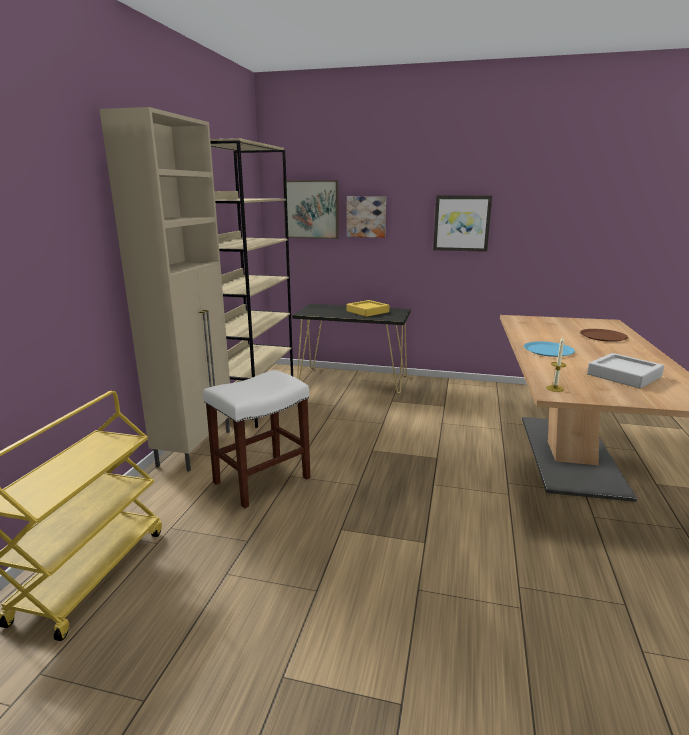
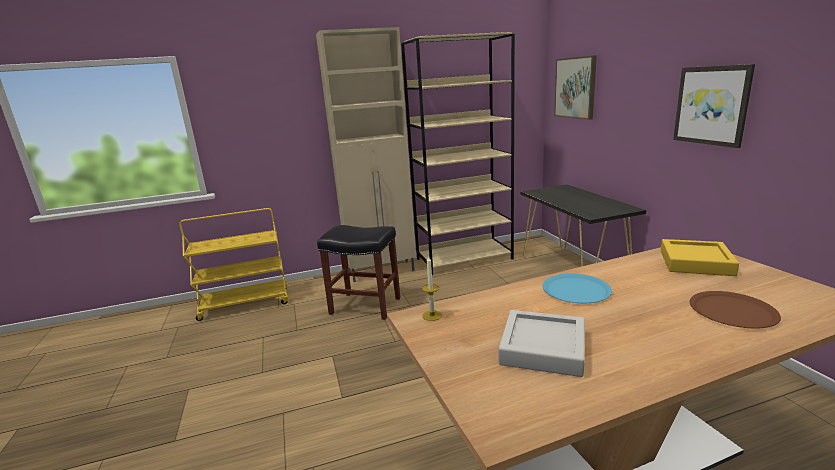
camera: 60 degrees right, 0 degrees up
(262, 479) = (366, 305): white stool -> black stool
(366, 216) = (616, 95): picture -> none
(367, 311) = (590, 202): yellow tray -> yellow tray (695, 262)

